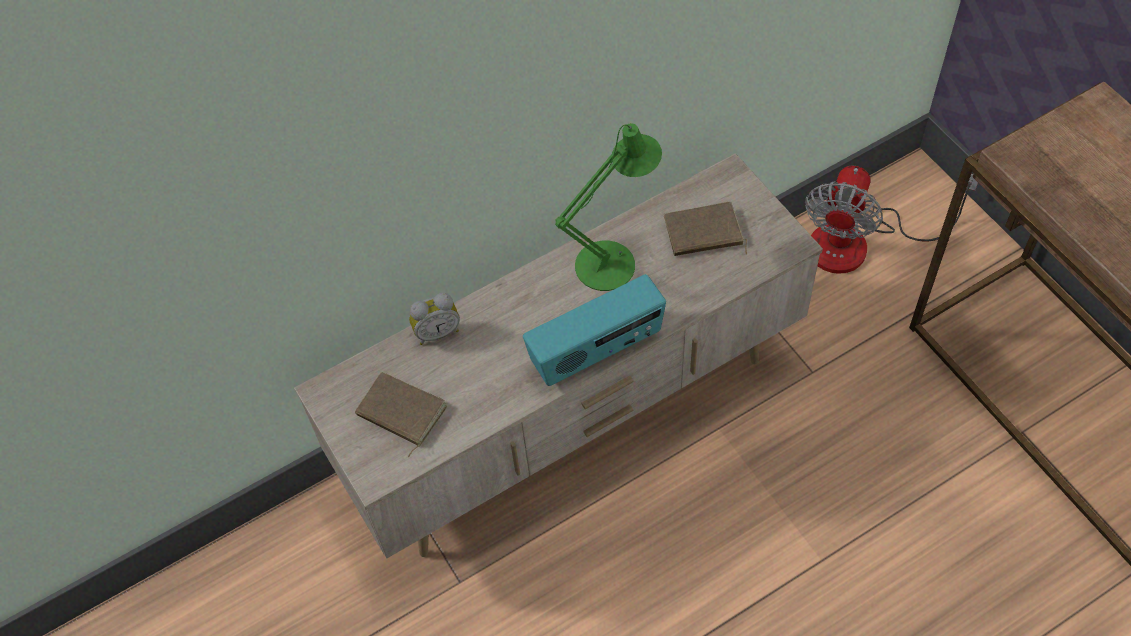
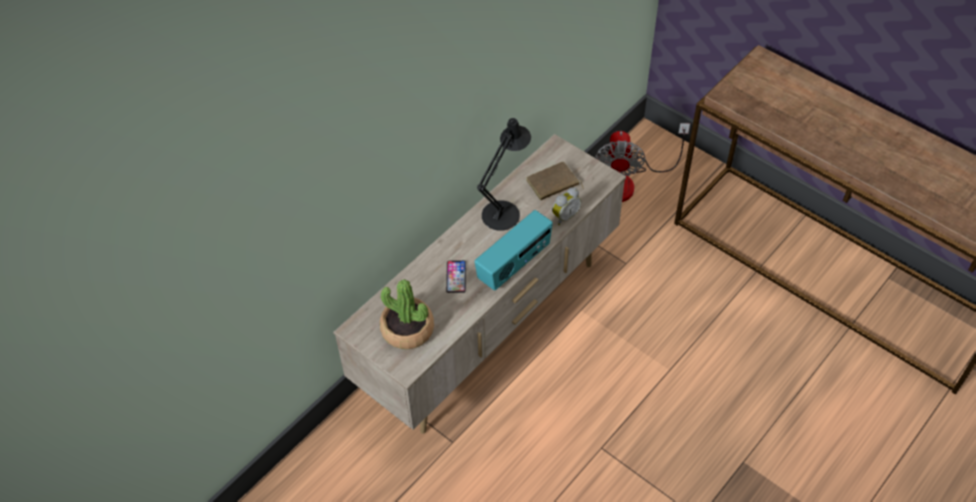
camera: 20 degrees left, 5 degrees down
(400, 413) = (407, 330): brown book -> potted plant
(437, 332) = (411, 277): alarm clock -> alarm clock (564, 216)
(502, 348) = (456, 277): none -> phone
(612, 261) = (504, 211): green table lamp -> black table lamp

